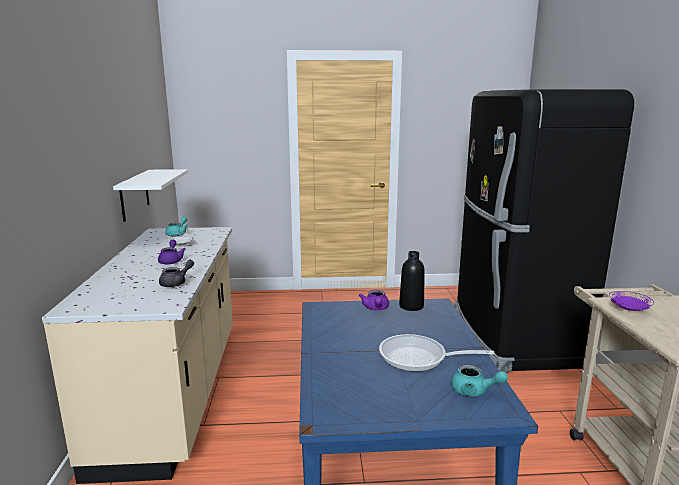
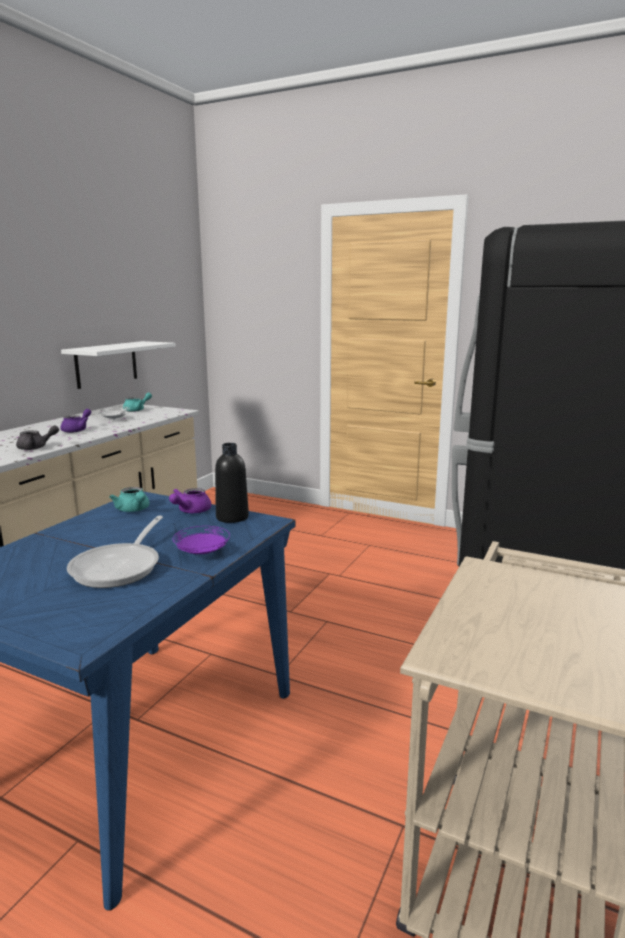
camera: 30 degrees right, 0 degrees up
(419, 358) = (120, 567): frying pan -> frying pan turned 120 degrees counterclockwise
(474, 391) = (97, 614): turquoise teapot -> turquoise teapot (133, 510)
(628, 310) = (487, 585): purple plate -> purple plate (202, 553)

